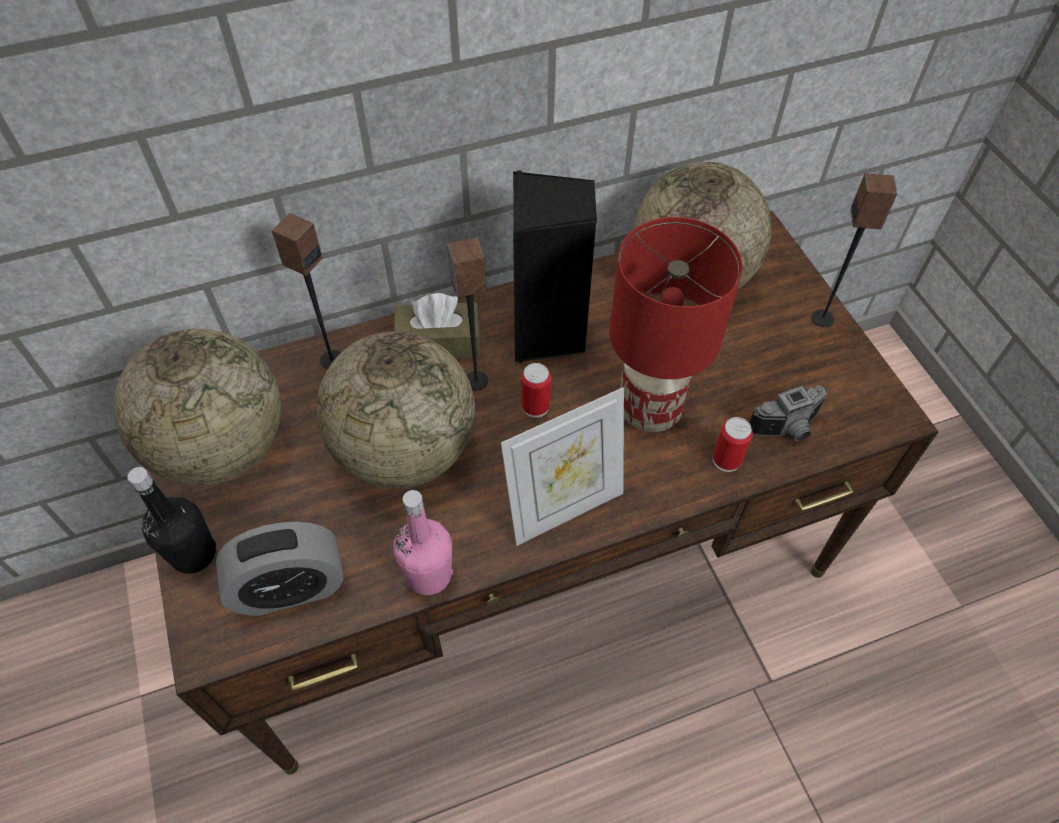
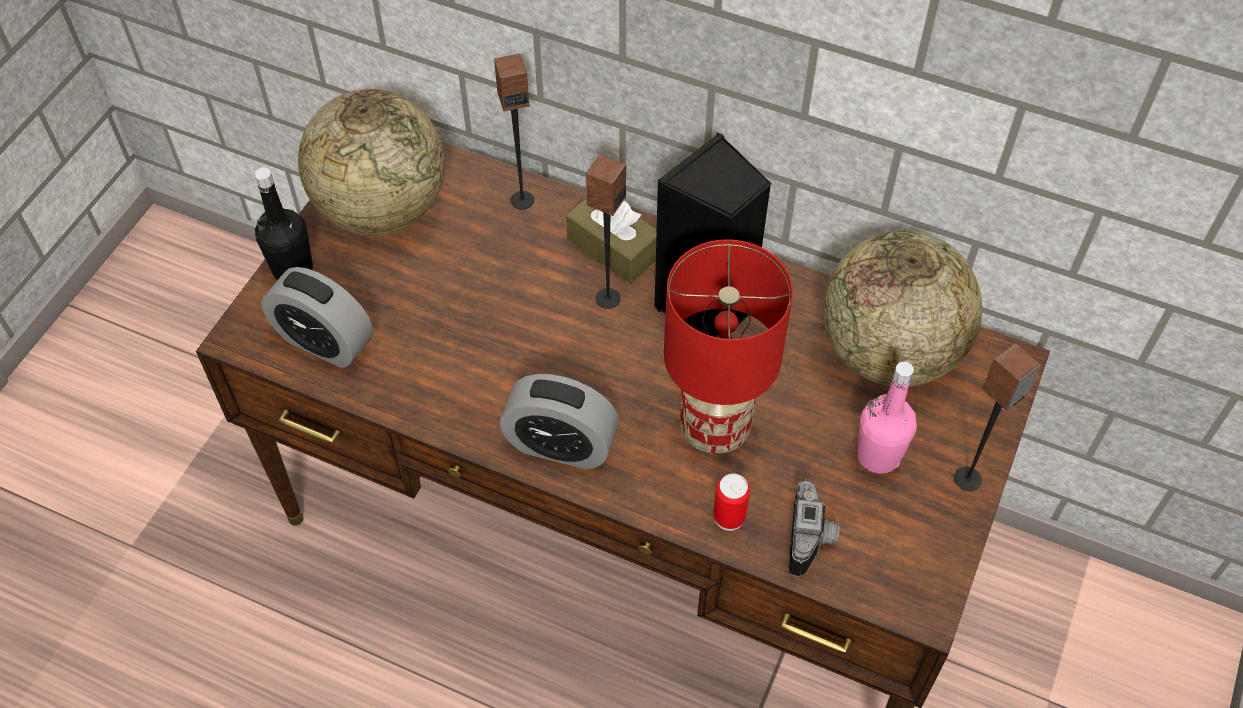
camera: 45 degrees right, 0 degrees up
(404, 451) = (498, 309): globe -> none
(429, 575) = (417, 409): pink bottle -> pink bottle (878, 455)
(535, 406) = (629, 353): can -> none
(564, 508) = (561, 445): picture frame -> alarm clock
(789, 429) = (813, 539): camera -> camera turned 105 degrees counterclockwise

